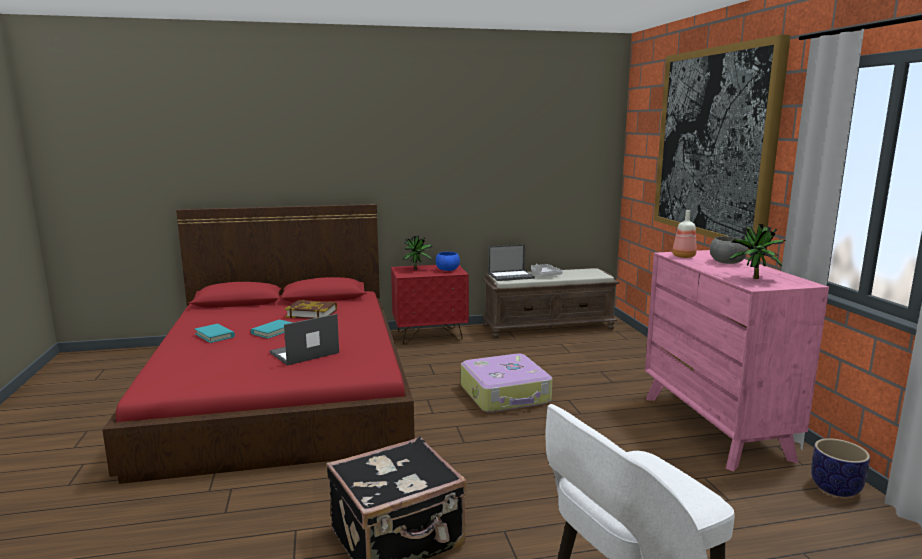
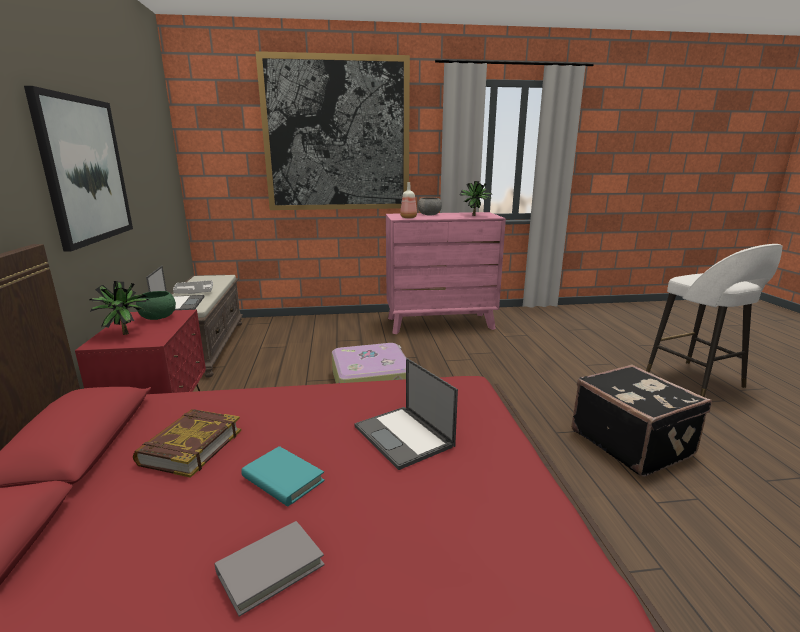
camera: 85 degrees left, 5 degrees up
(214, 335) = (270, 568): turquoise book -> grey book
(447, 270) = (158, 318): blue bowl -> green bowl
(449, 168) = (84, 170): none -> picture
(835, 488) = (506, 313): planter -> none

